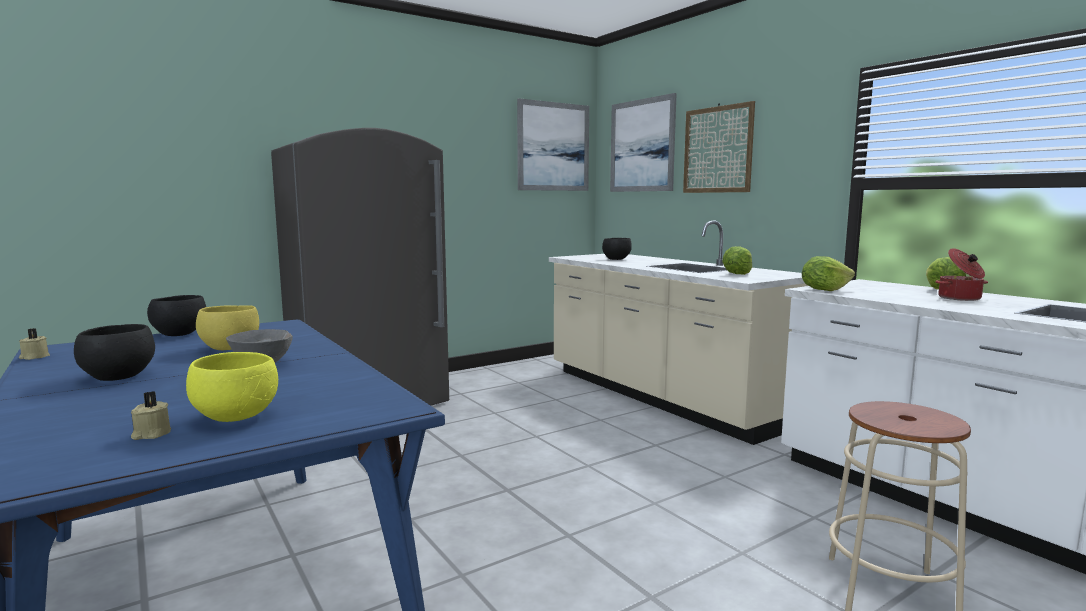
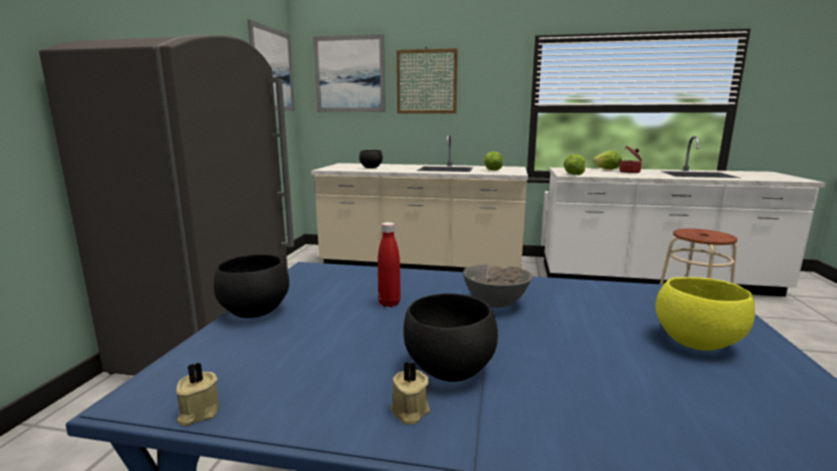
camera: 45 degrees left, 5 degrees up
(151, 434) = (736, 384): beige candle -> beige candle (409, 411)
(230, 348) = (389, 303): yellow bowl -> red bottle

